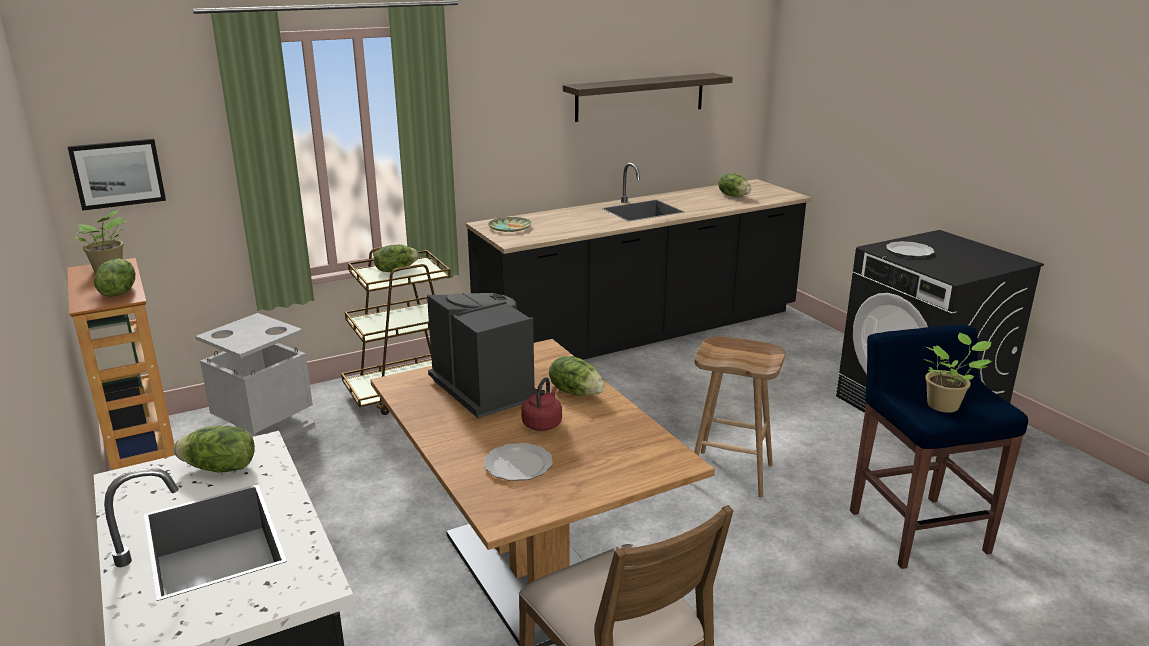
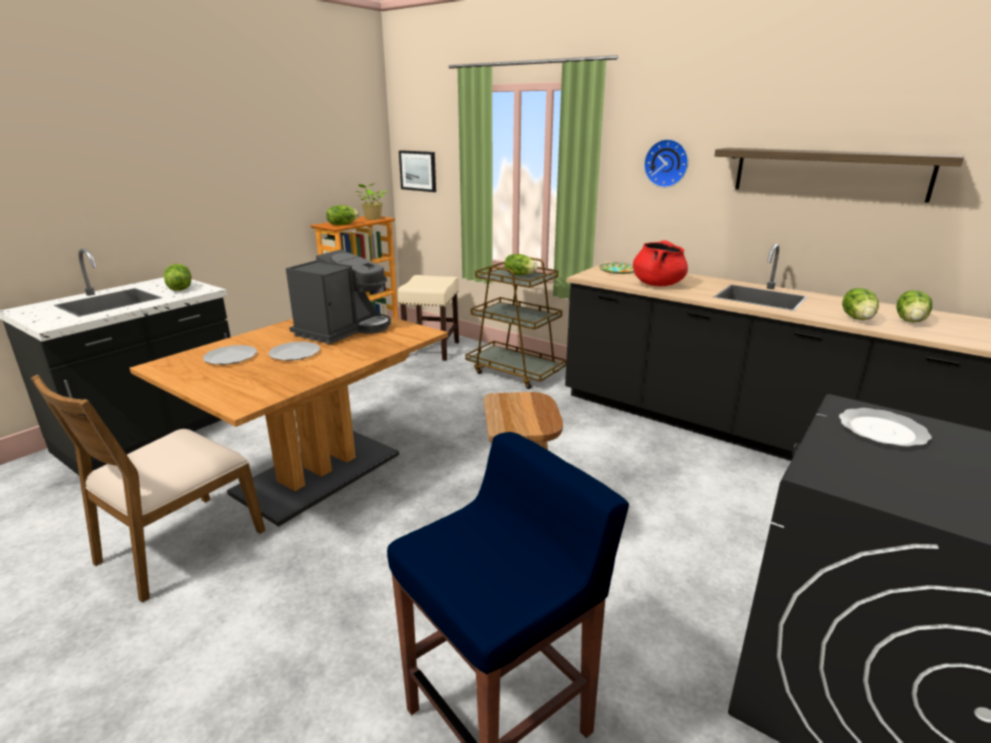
camera: 65 degrees right, 0 degrees up
(266, 428) = (432, 350): grey trash can -> beige stool
(510, 106) = (667, 163): none -> wall clock
(543, 423) = (295, 353): red kettle -> plate
(572, 226) = (657, 284): none -> red cooking pot
(576, 392) = (353, 354): lettuce -> lettuce (858, 318)
(945, 405) = (464, 554): potted plant -> none

